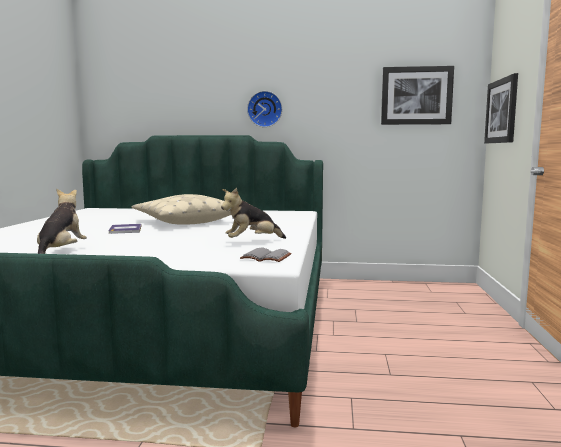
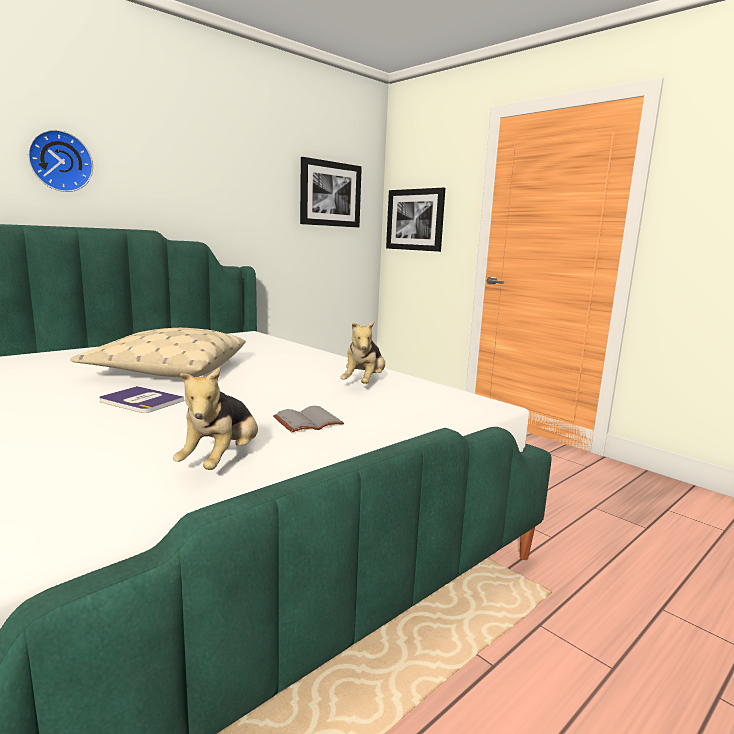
camera: 50 degrees left, 5 degrees up
(61, 252) = (222, 461): plush toy -> plush toy turned 120 degrees counterclockwise
(265, 109) = (166, 193): wall clock -> wall clock (60, 161)
(267, 257) = (450, 399): grey book -> grey book (308, 421)

